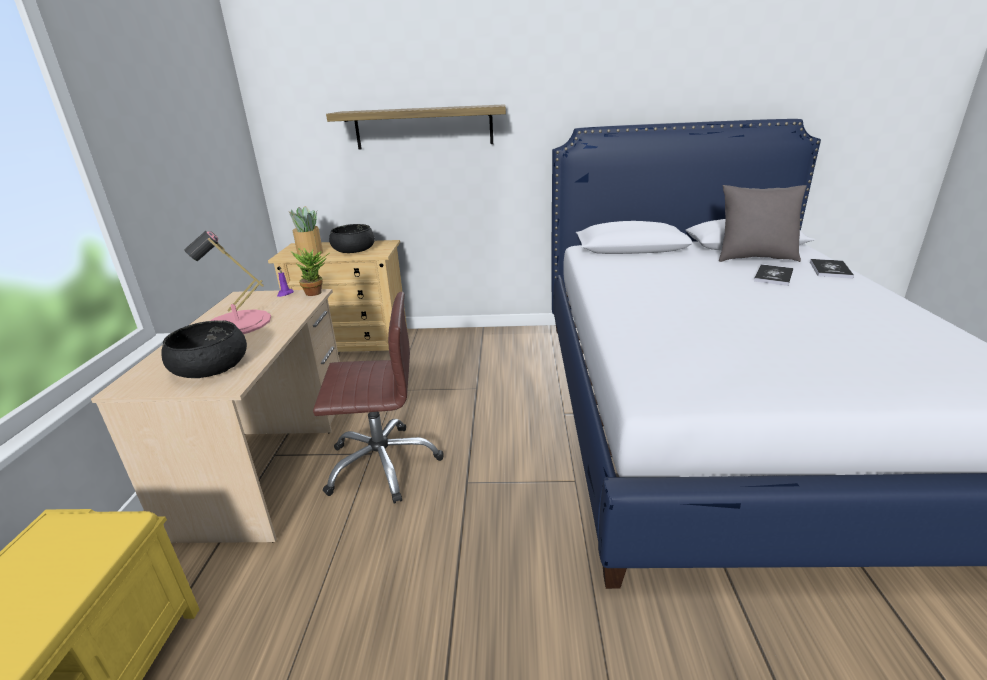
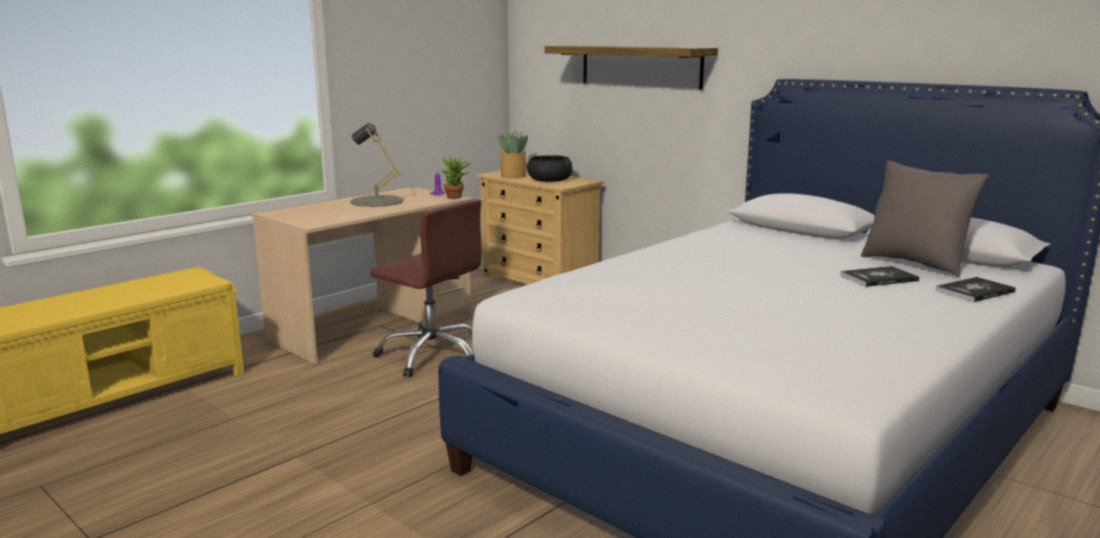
camera: 40 degrees right, 10 degrees down
(210, 366) = (321, 215): black bowl -> none
(237, 323) = (376, 201): pink table lamp -> grey table lamp

